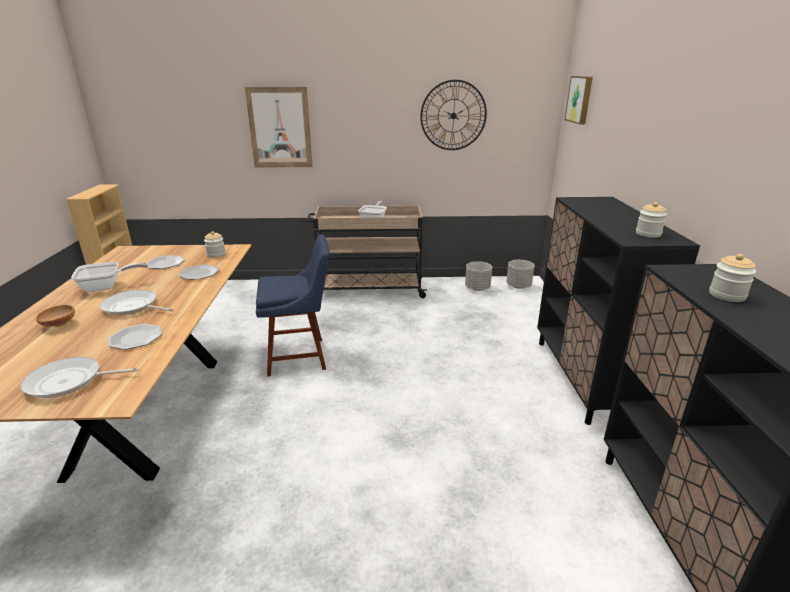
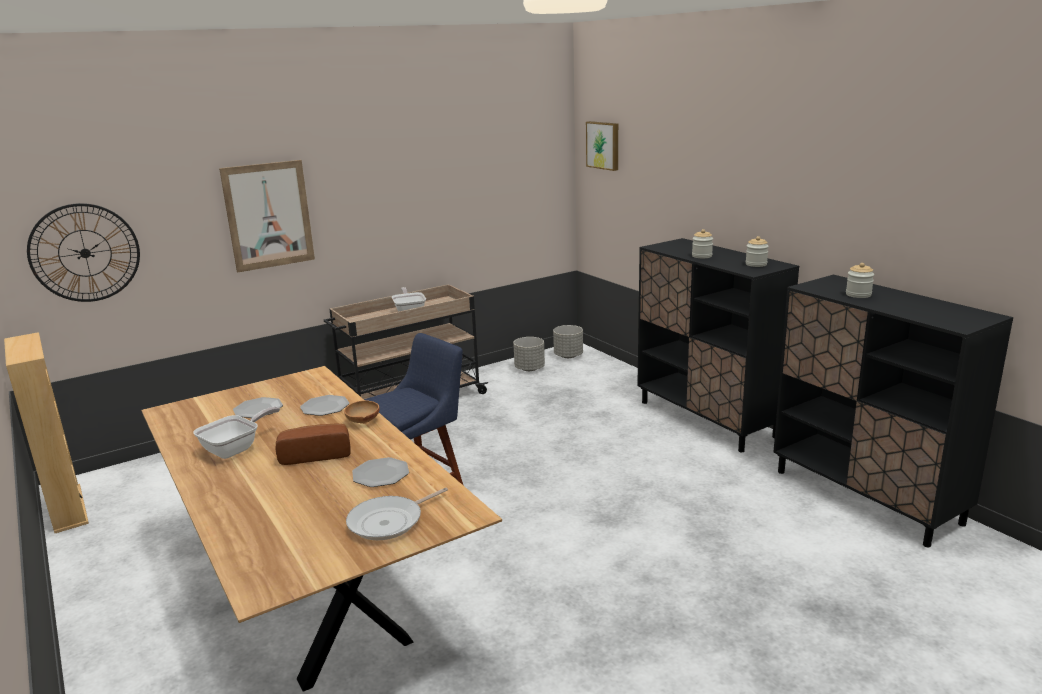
camera: 30 degrees left, 5 degrees down
(58, 325) = (263, 493): brown bowl -> brown bowl (362, 422)
(132, 307) = (315, 454): frying pan -> bread
(216, 255) = (305, 385): jar -> jar (702, 256)
(453, 115) = (471, 174): wall clock -> wall clock (85, 253)

